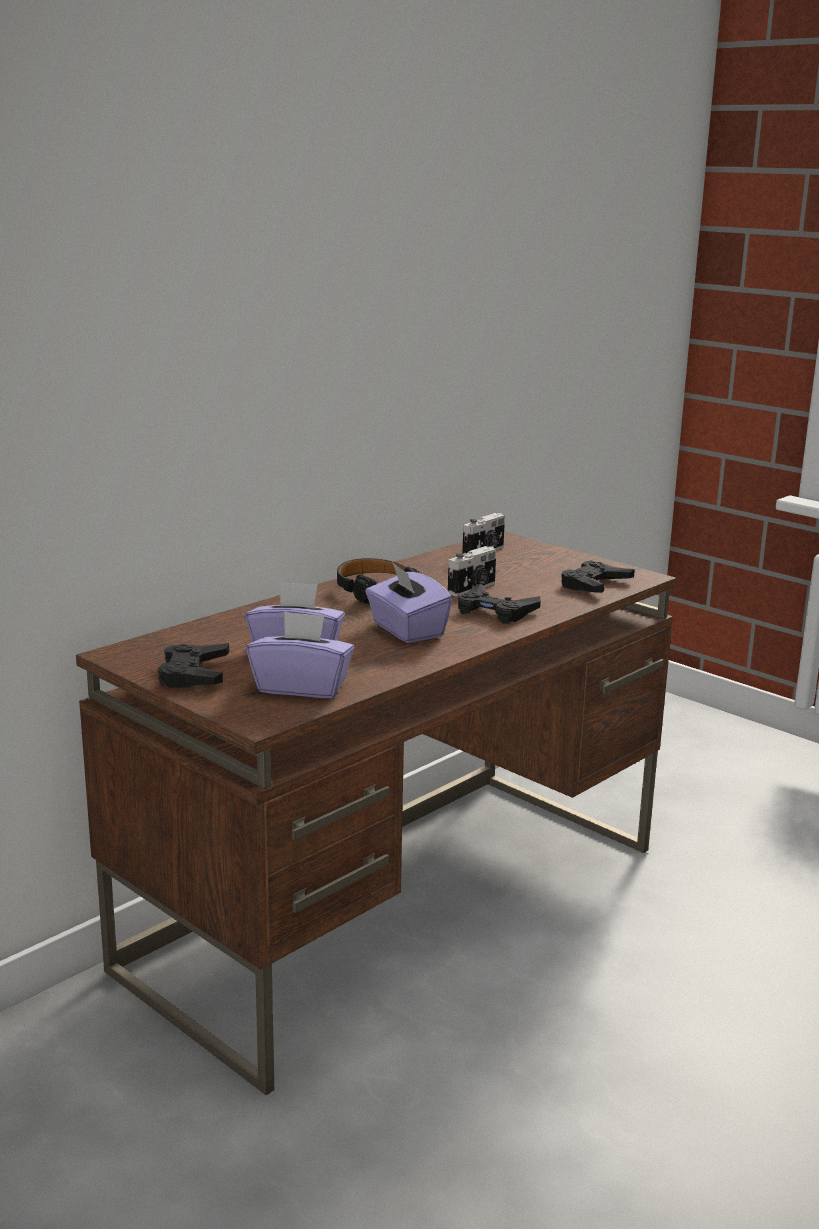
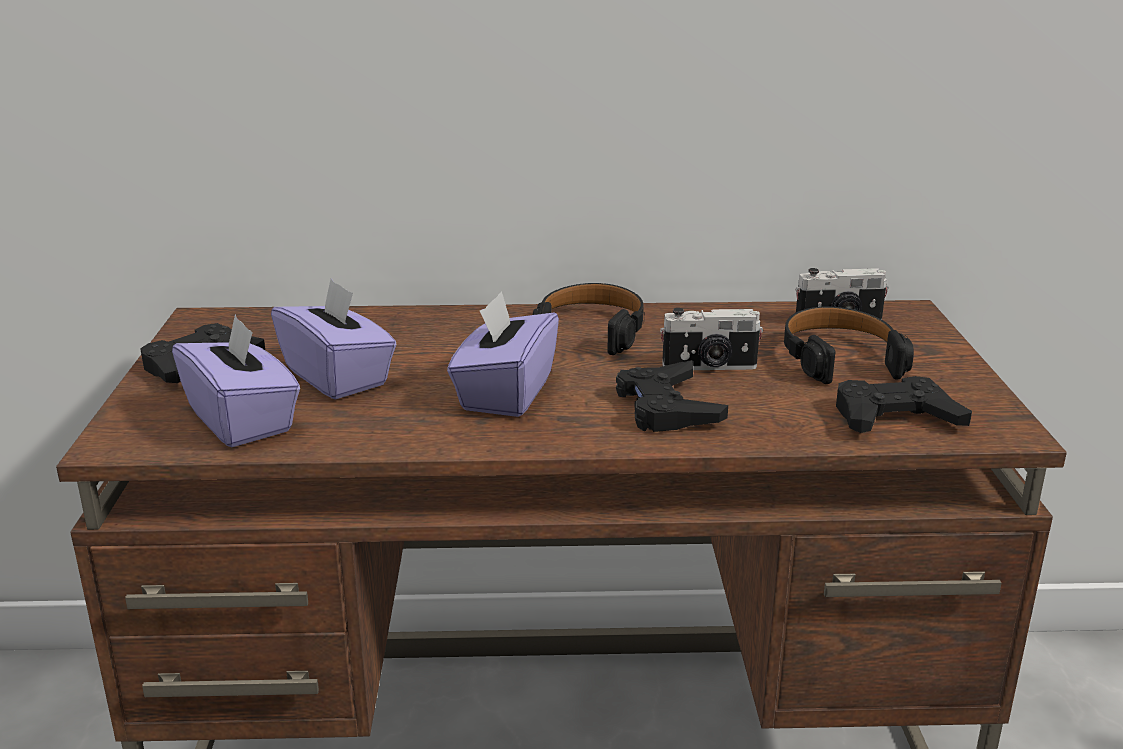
camera: 45 degrees right, 5 degrees up
(520, 567) = (840, 358): none -> black headphones

